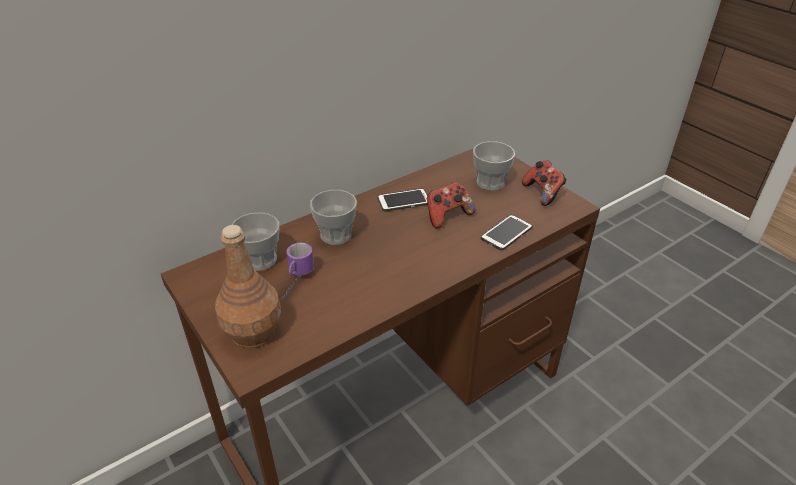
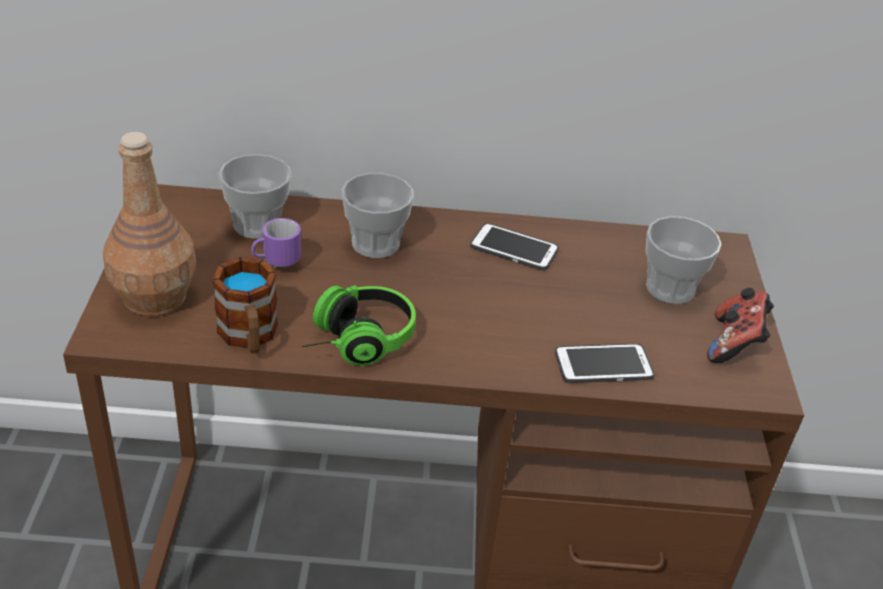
camera: 35 degrees right, 0 degrees up
(333, 321) = (249, 337): none -> mug
(387, 290) = (353, 341): none -> headphones
(447, 216) = (548, 298): game controller -> none

